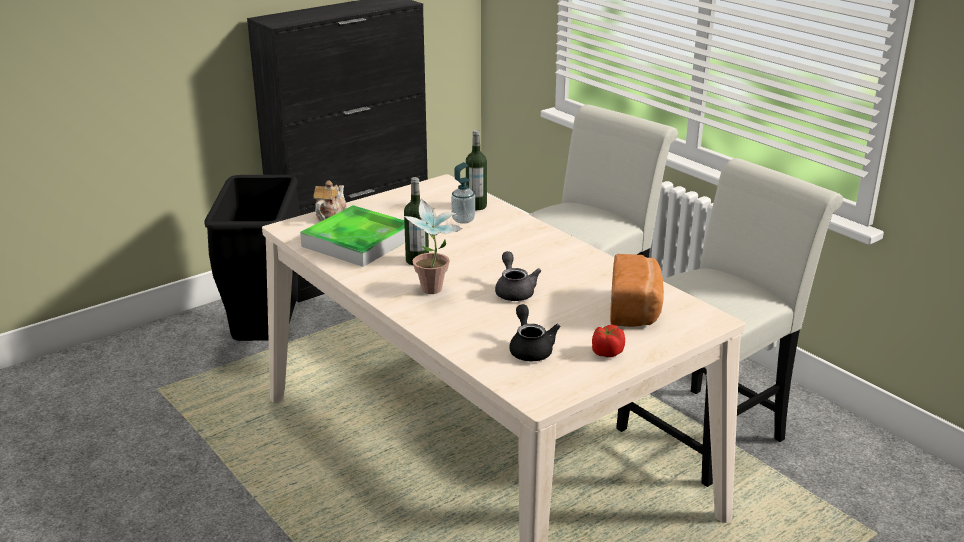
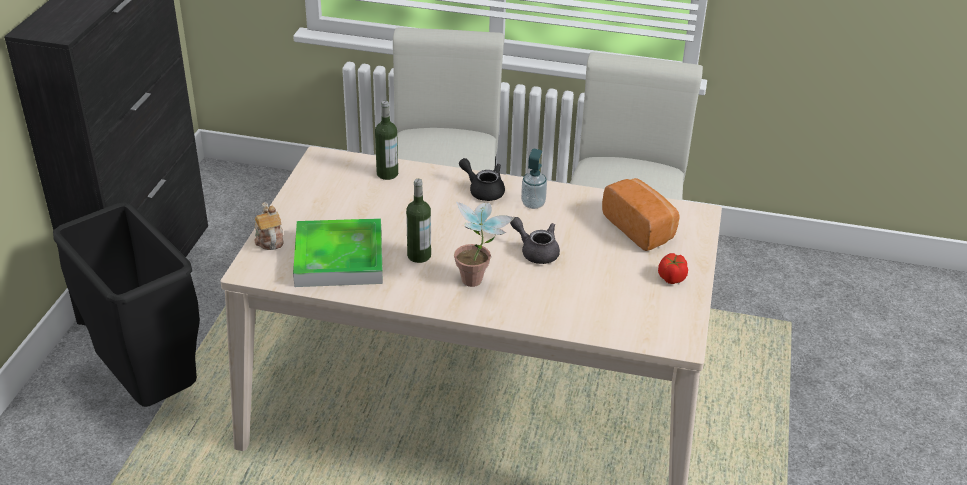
camera: 40 degrees left, 10 degrees up
(463, 220) = (397, 194): soap dispenser -> soap dispenser (533, 204)
(530, 349) = (618, 301): black teapot -> black teapot (483, 190)

